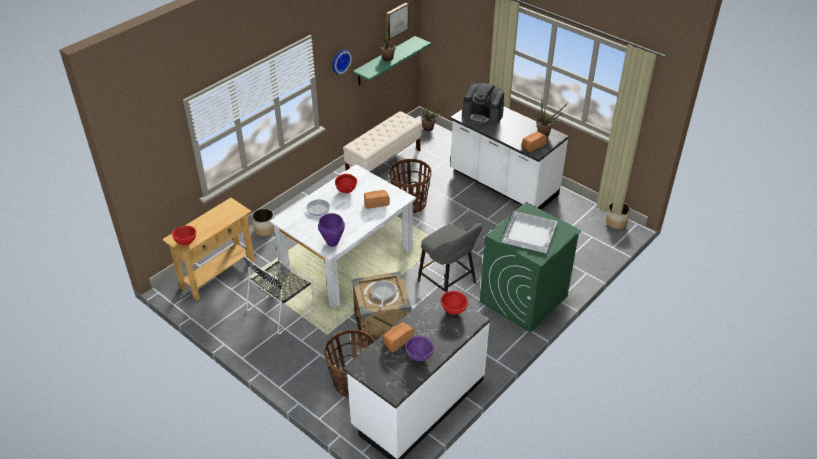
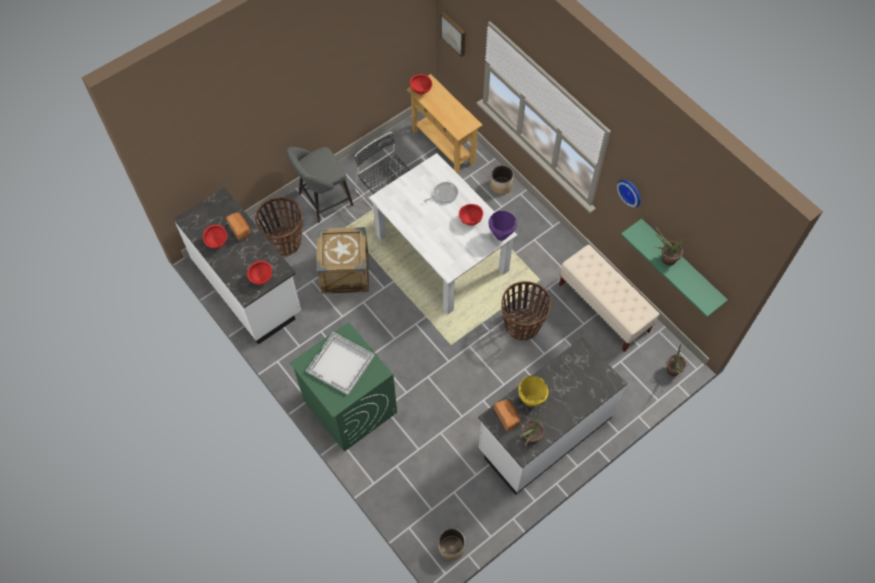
camera: 100 degrees right, 20 degrees up
(332, 243) = (392, 201): purple cooking pot -> purple cooking pot (501, 236)
(376, 203) = (445, 245): bread -> none
(383, 293) = (340, 250): frying pan -> none
(396, 20) = (709, 254): picture -> picture (454, 33)
(419, 357) = (217, 243): purple bowl -> red bowl
(449, 284) = (387, 340): grey stool -> grey stool (323, 201)
(483, 115) = (581, 375): coffee machine -> none
(514, 136) = (530, 401): none -> yellow cooking pot

